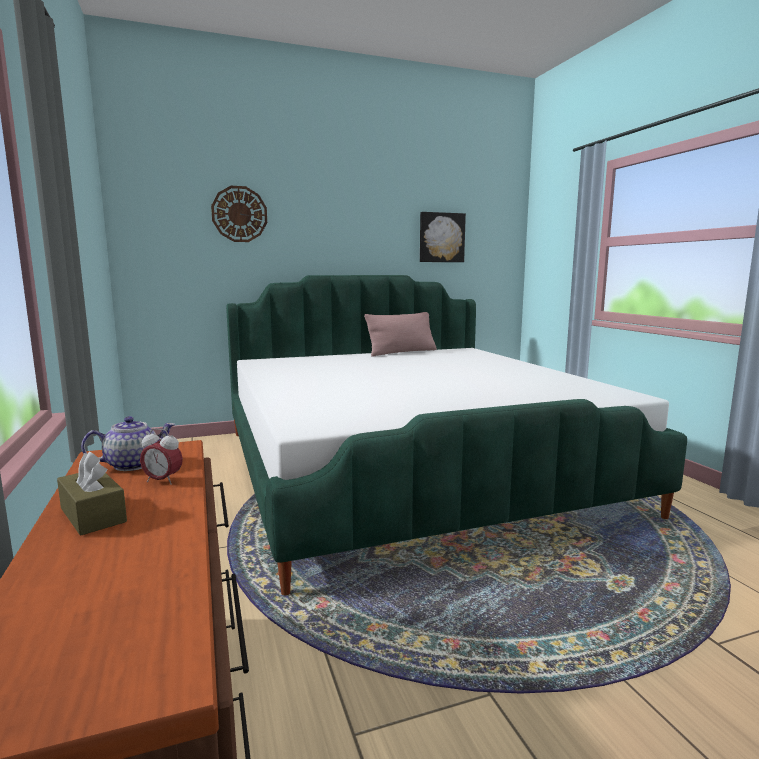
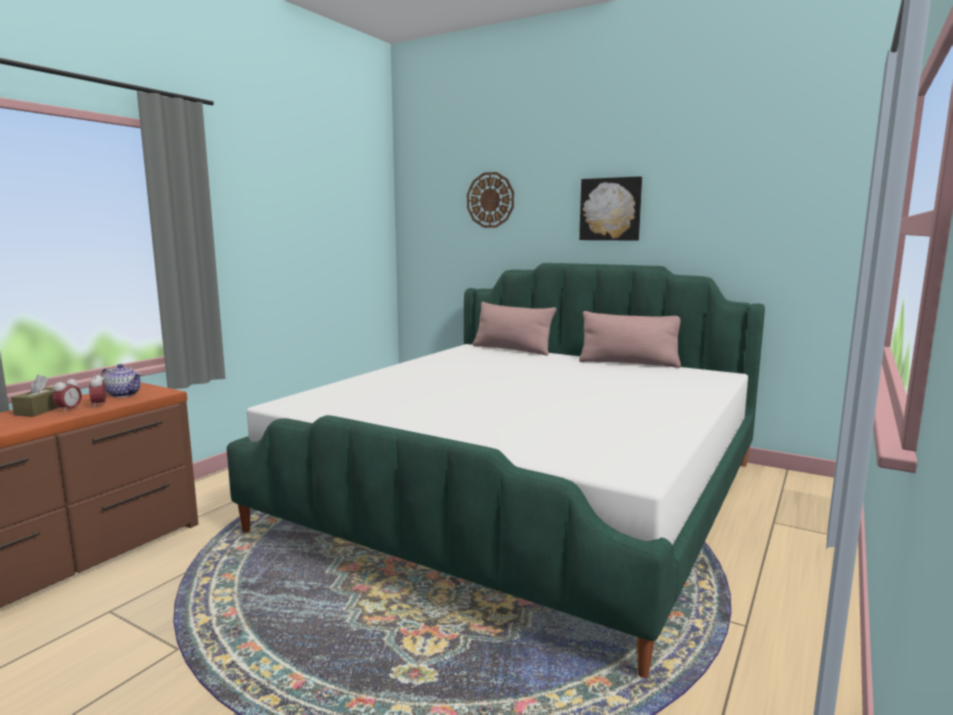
camera: 50 degrees right, 0 degrees up
(146, 498) = (69, 410): none -> alarm clock
(295, 357) = (512, 349): none -> pink pillow
(441, 237) = (726, 215): picture -> picture (610, 209)

